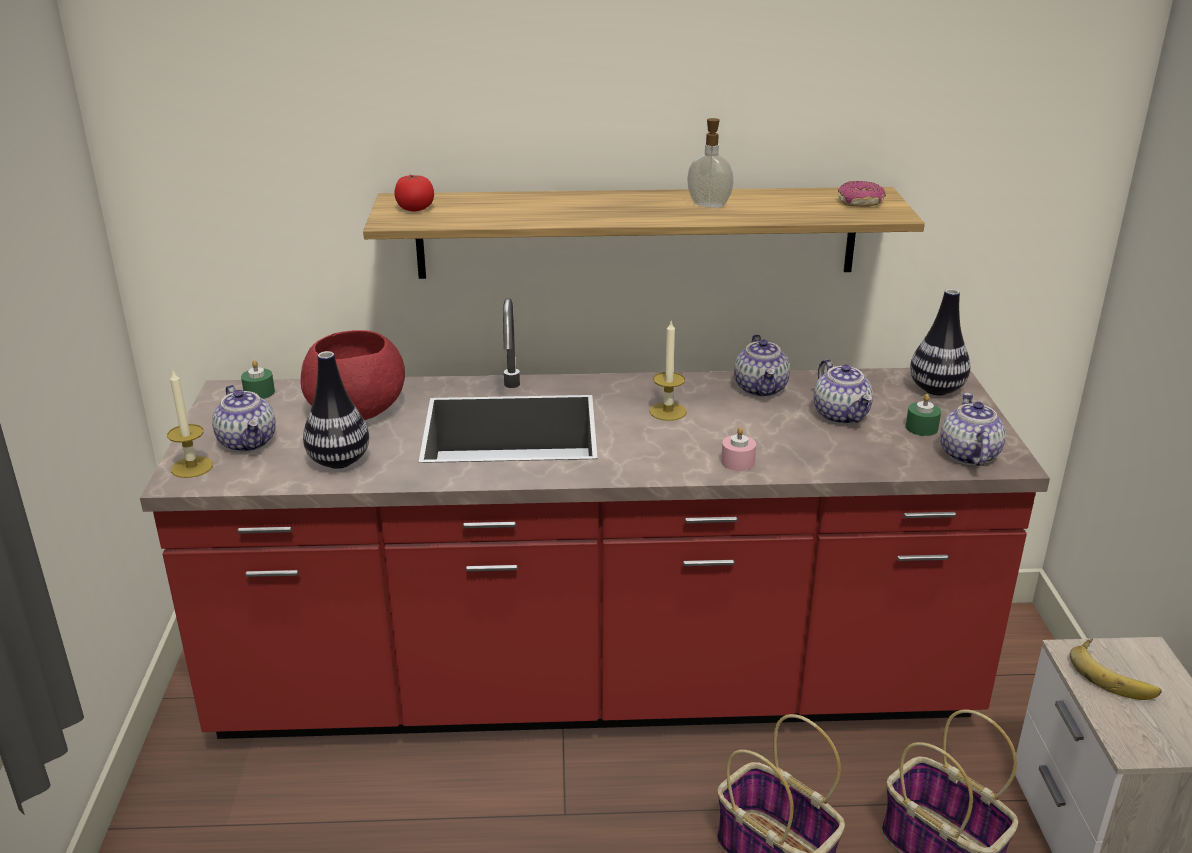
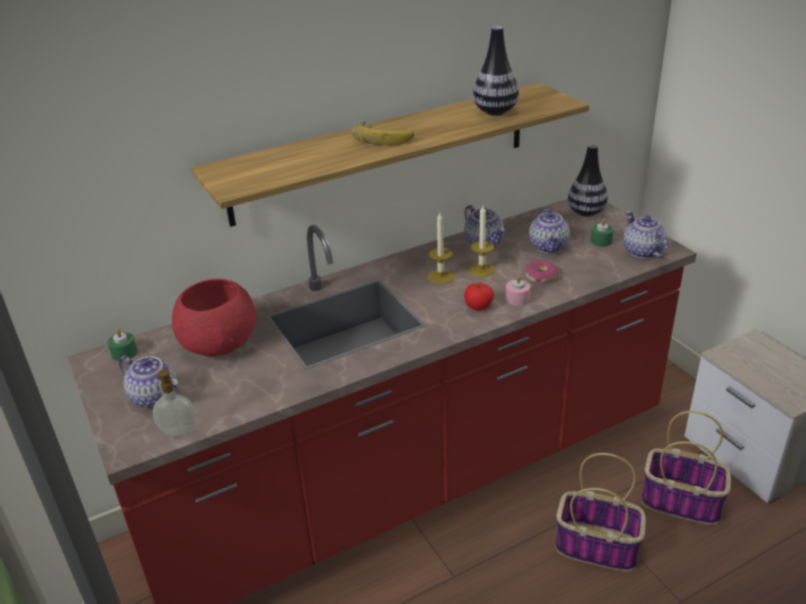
camera: 25 degrees left, 5 degrees up
(192, 467) = (128, 434): candle -> candle (481, 269)
(339, 461) = (244, 389): vase -> vase (495, 112)
(415, 209) = (238, 174): tomato -> tomato (478, 306)
(709, 204) = (444, 122): soap dispenser -> soap dispenser (179, 431)
(842, 415) = (549, 246): teapot -> teapot turned 45 degrees clockwise
(860, 202) = (535, 98): donut -> donut (541, 276)
(1114, 675) = (751, 361): banana -> banana (383, 136)

